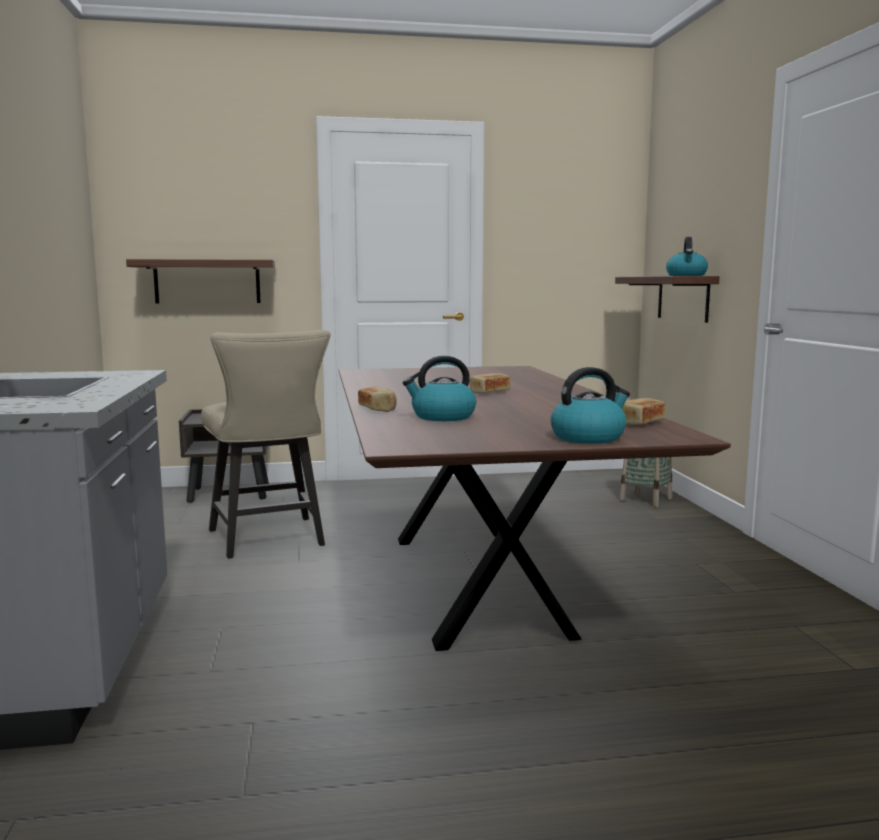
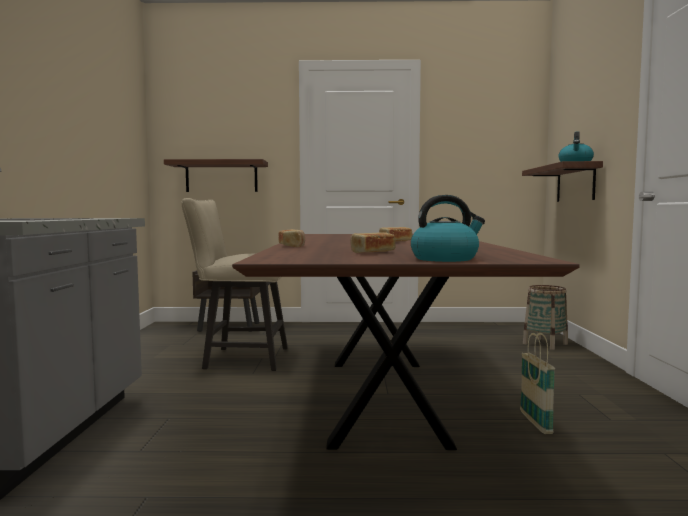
camera: 10 degrees right, 5 degrees down
(270, 540) = (240, 358): beige chair -> beige chair turned 105 degrees clockwise
(442, 417) = (336, 249): kettle -> none
(639, 423) = (502, 254): bread -> bread (372, 252)
(657, 602) = (535, 423): none -> basket

